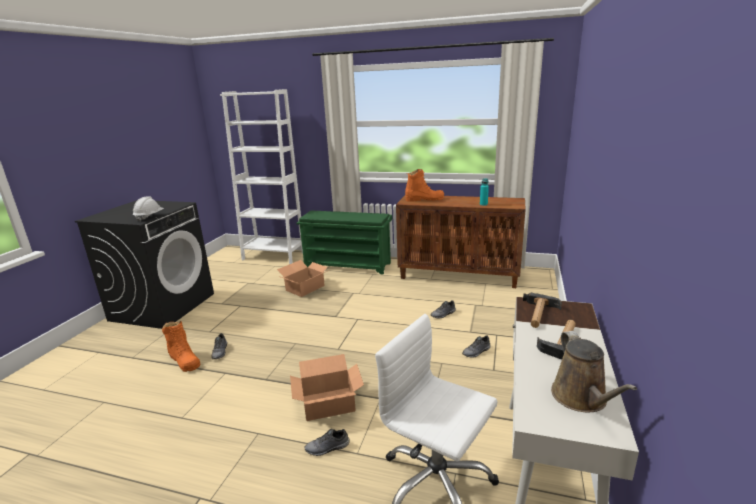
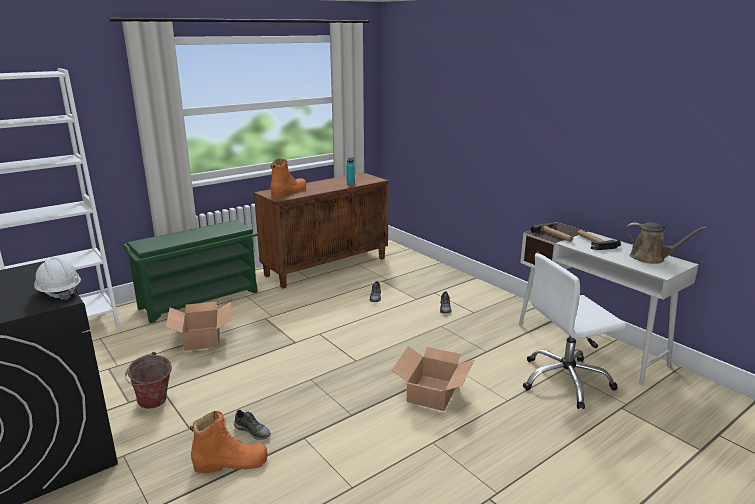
camera: 55 degrees left, 0 degrees up
(224, 310) = (154, 404): none -> bucket
(327, 448) = (489, 412): grey shoe -> none

